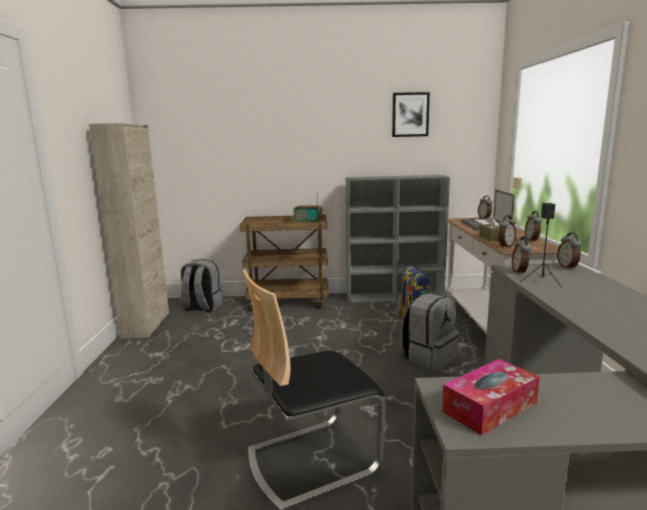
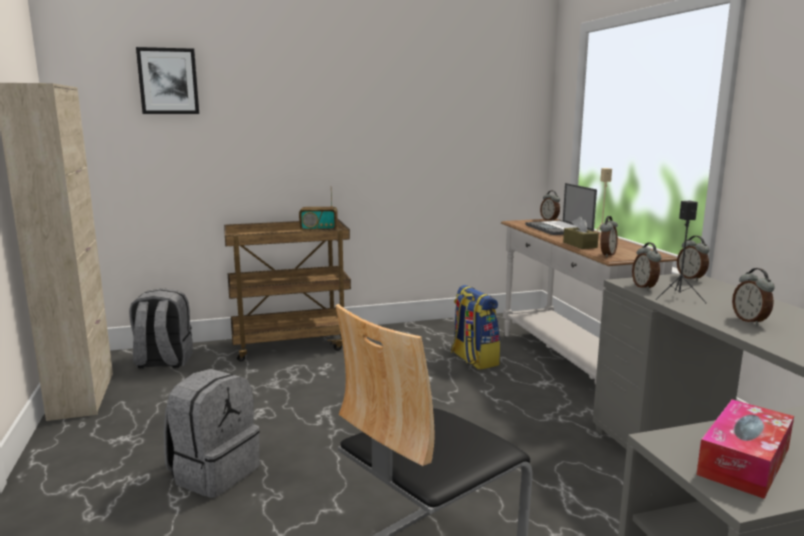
camera: 15 degrees left, 0 degrees up
(395, 297) = (434, 327): grey bookcase -> none
(410, 114) = (448, 84): picture -> picture (168, 81)
(428, 357) = (512, 404): grey backpack -> grey backpack (214, 472)
(532, 240) = (630, 246): alarm clock -> alarm clock (750, 321)

